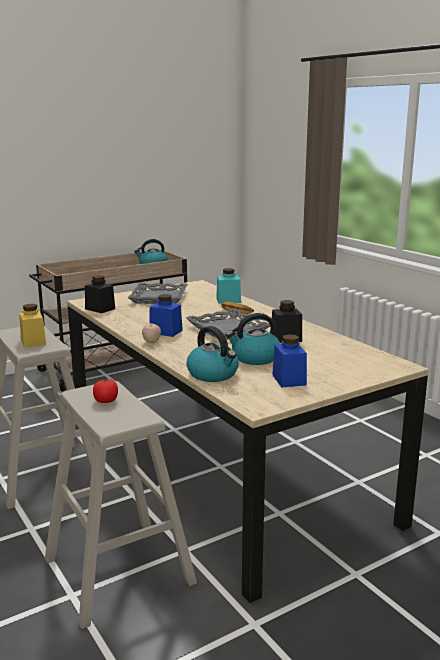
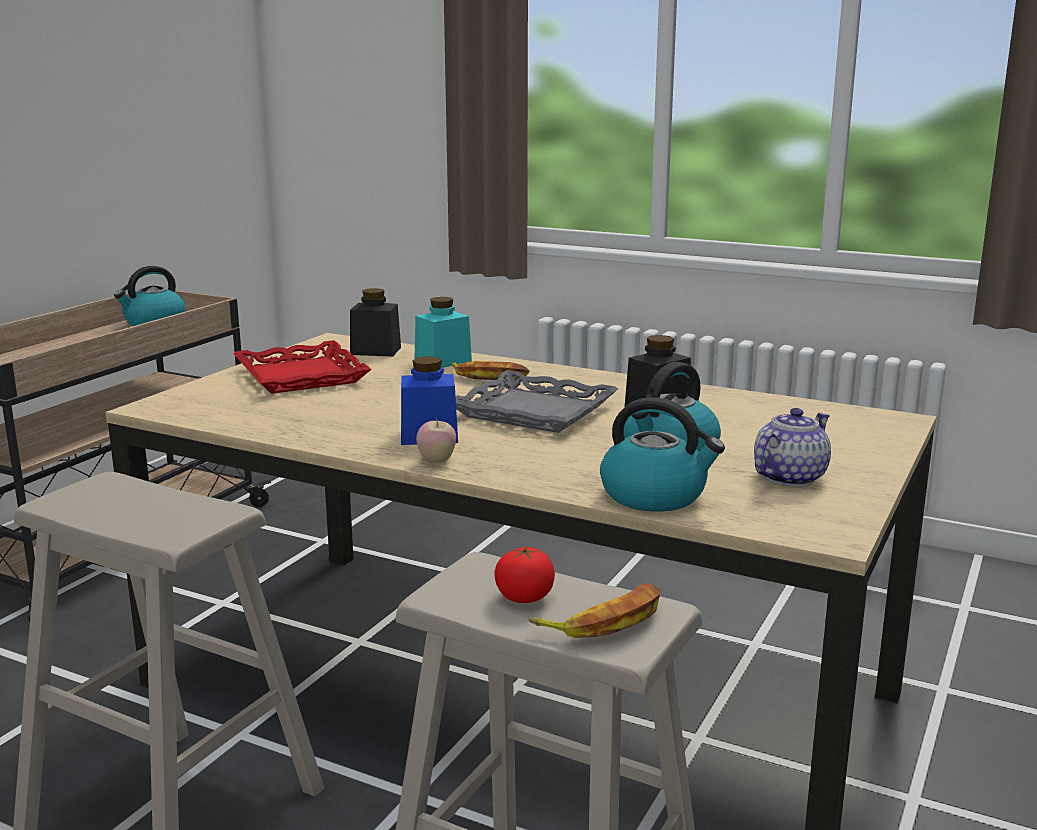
camera: 30 degrees left, 0 degrees up
(33, 341) = (154, 512): yellow jar -> none
(100, 309) = (214, 416): black jar -> black jar (375, 351)
(118, 416) = (604, 620): none -> banana
(158, 297) = (300, 376): grey tray -> red tray
(289, 380) = (789, 477): blue jar -> teapot

